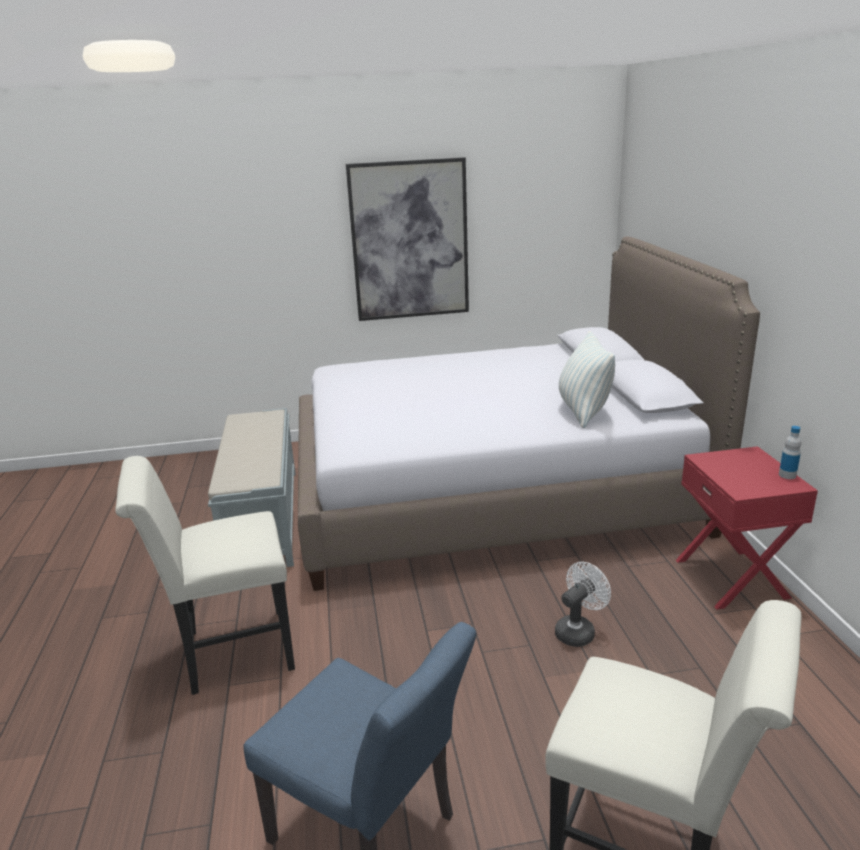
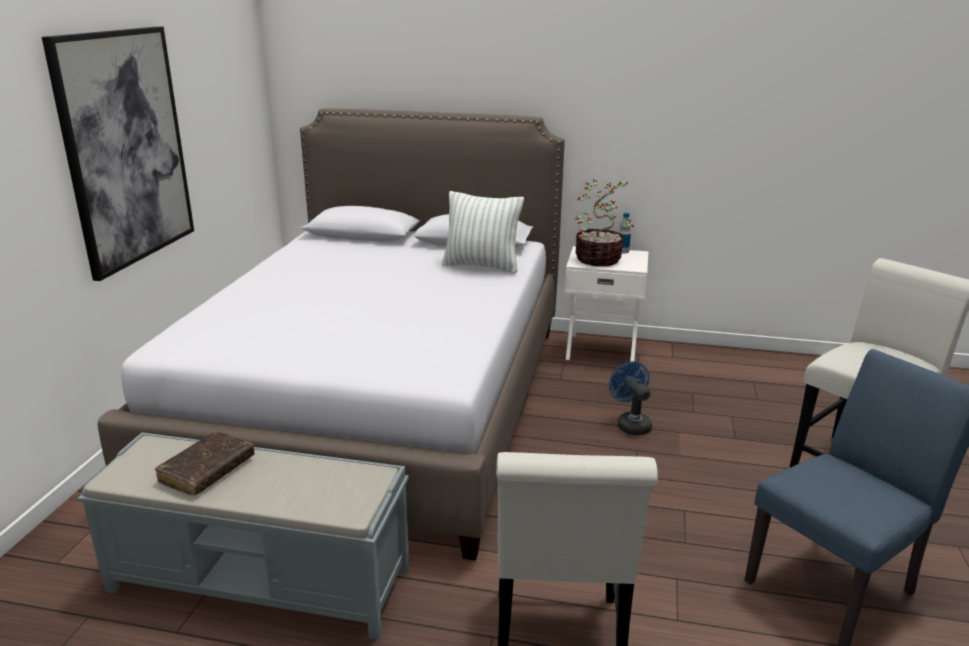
camera: 70 degrees left, 0 degrees up
(252, 435) = (207, 471): none -> brown book
(578, 631) = (630, 424): white fan -> blue fan
(732, 578) = (601, 348): red nightstand -> white nightstand
(734, 467) = (599, 259): none -> potted plant

